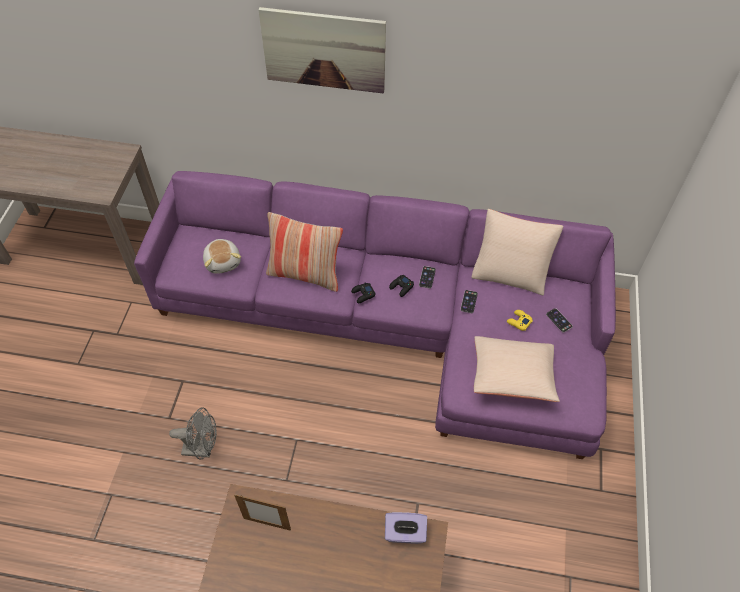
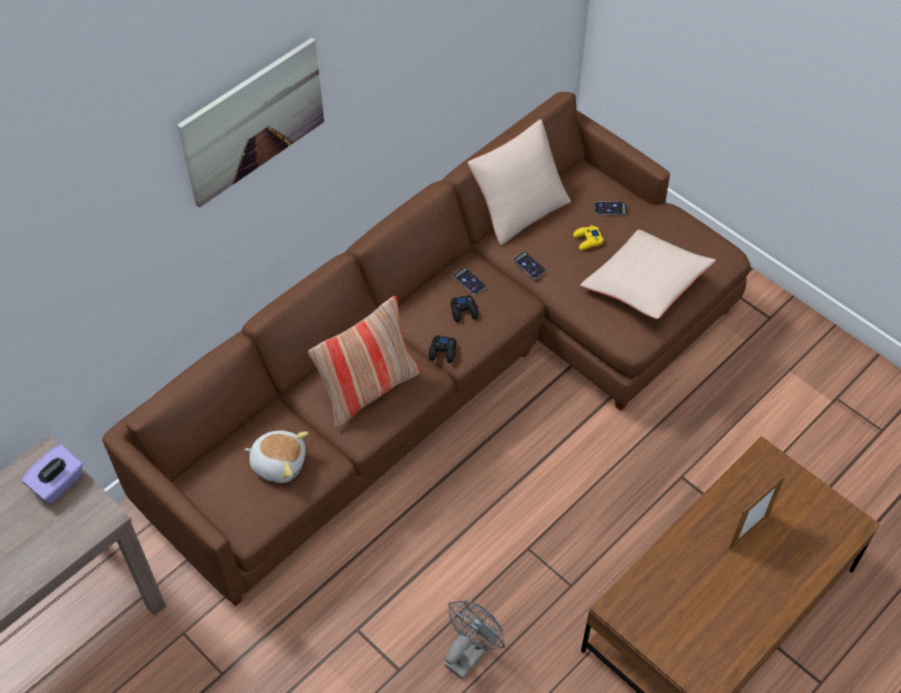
camera: 55 degrees left, 0 degrees up
(267, 524) = (661, 596): picture frame -> picture frame (749, 532)
(397, 322) = (452, 365): purple sofa -> brown sofa
(405, 533) = (750, 478): purple tissue box -> purple tissue box (58, 483)

